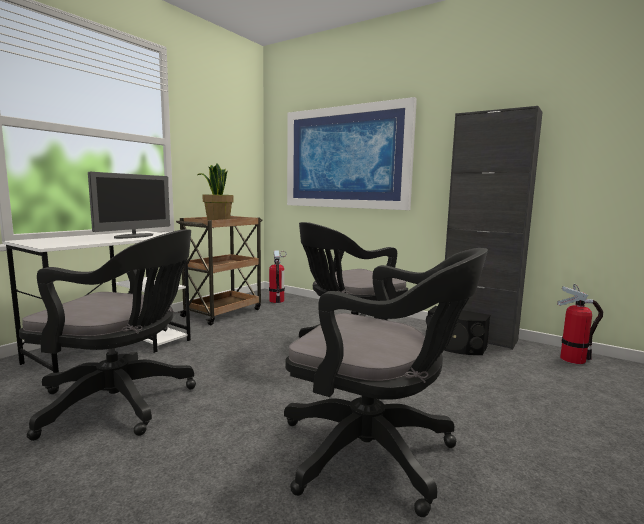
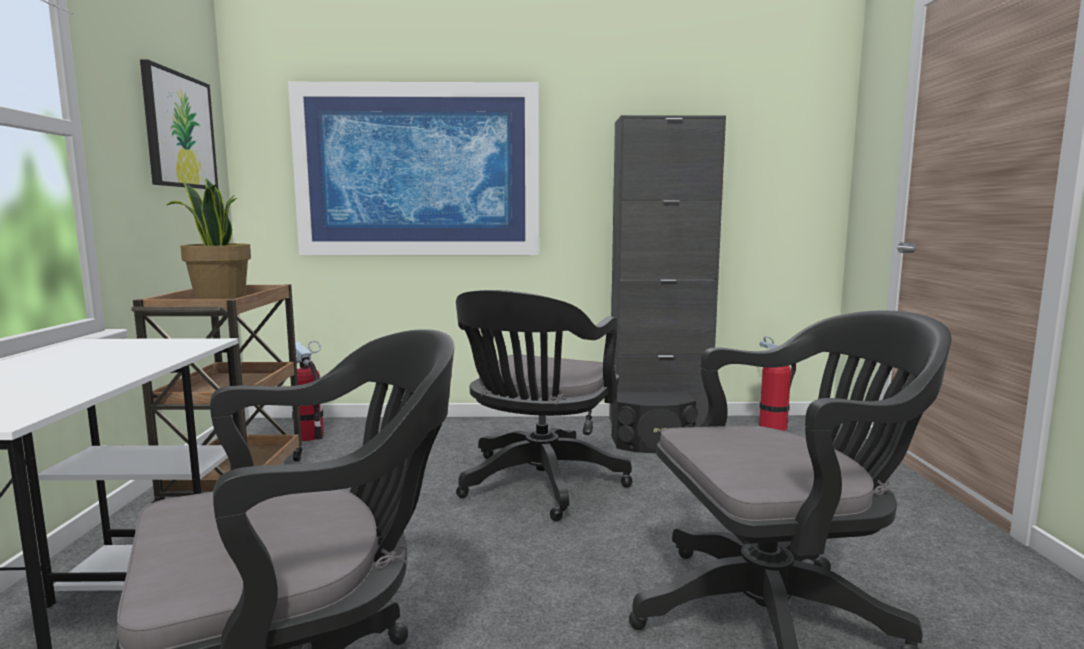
camera: 35 degrees left, 0 degrees up
(134, 236) = (123, 357): monitor -> none
(230, 141) = (179, 131): none -> picture

